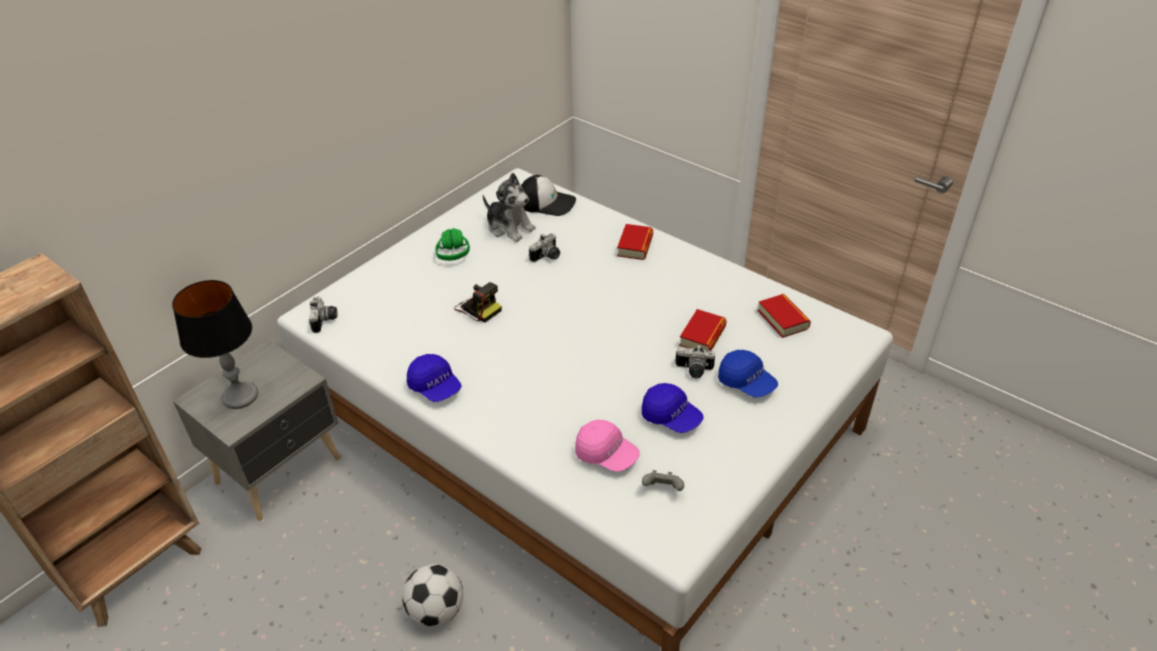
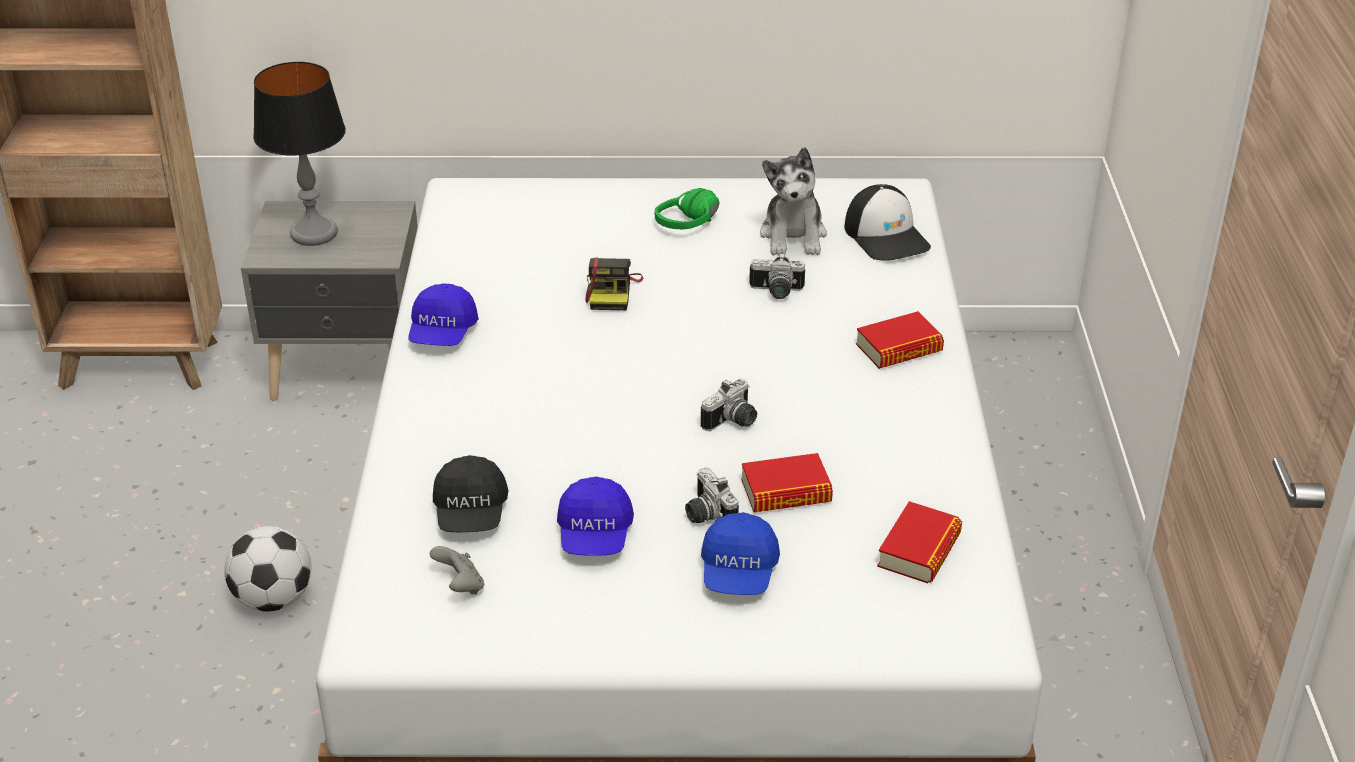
camera: 50 degrees right, 5 degrees down
(325, 321) = (461, 207): camera -> camera (733, 422)
(606, 455) = (471, 513): pink cap -> black cap

